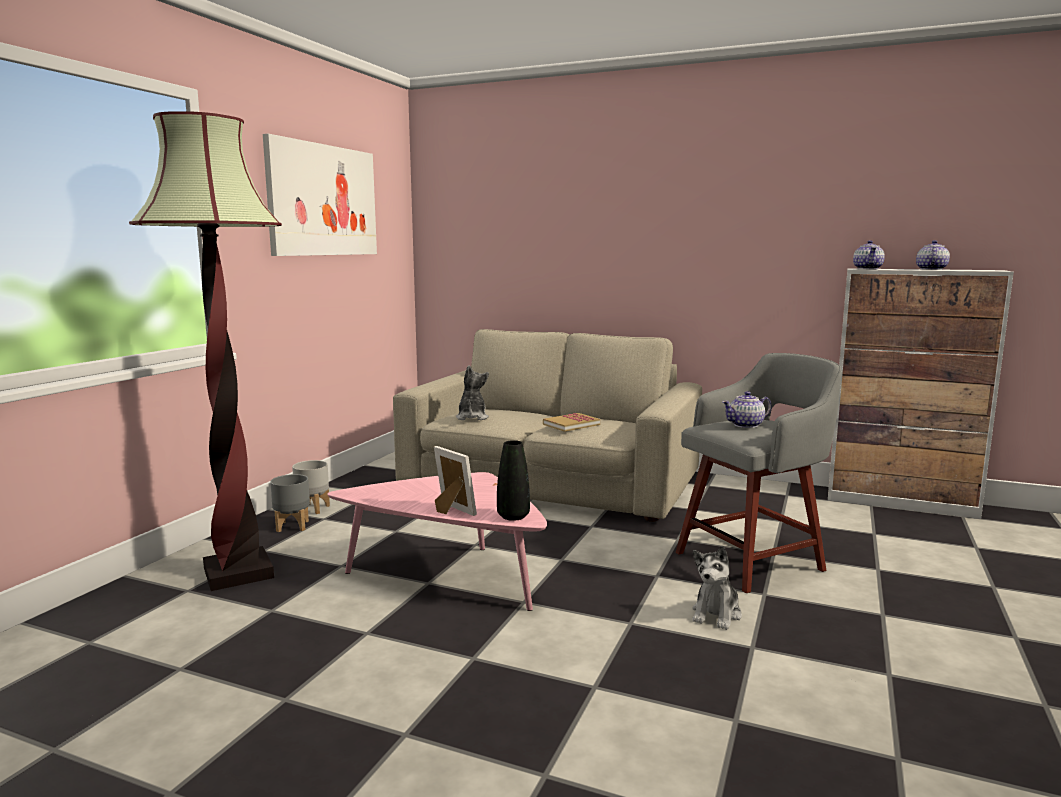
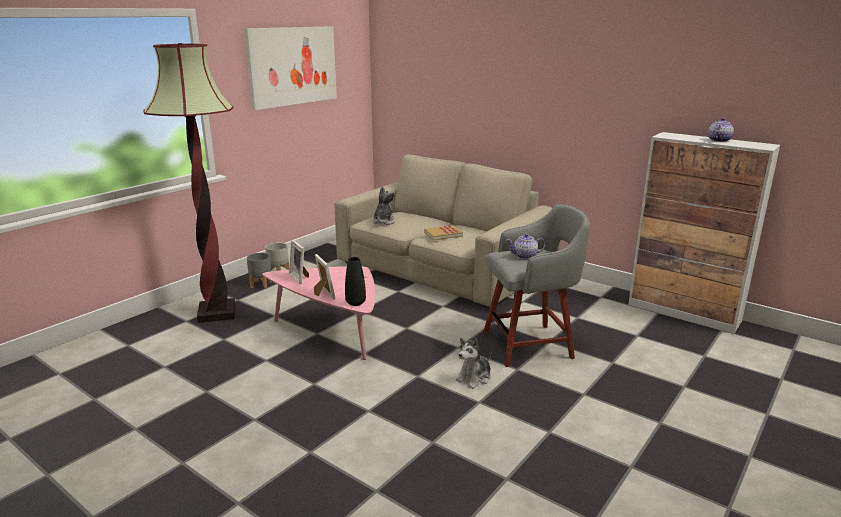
camera: 15 degrees right, 10 degrees up
(395, 493) = (300, 277): none -> picture frame
(868, 268) = (672, 135): teapot -> none

